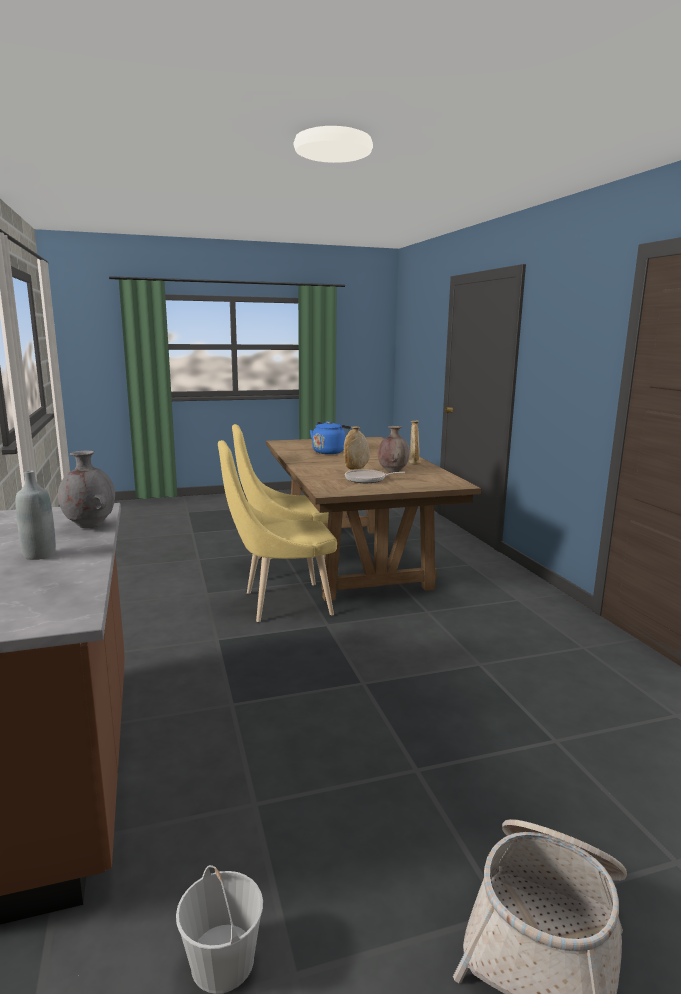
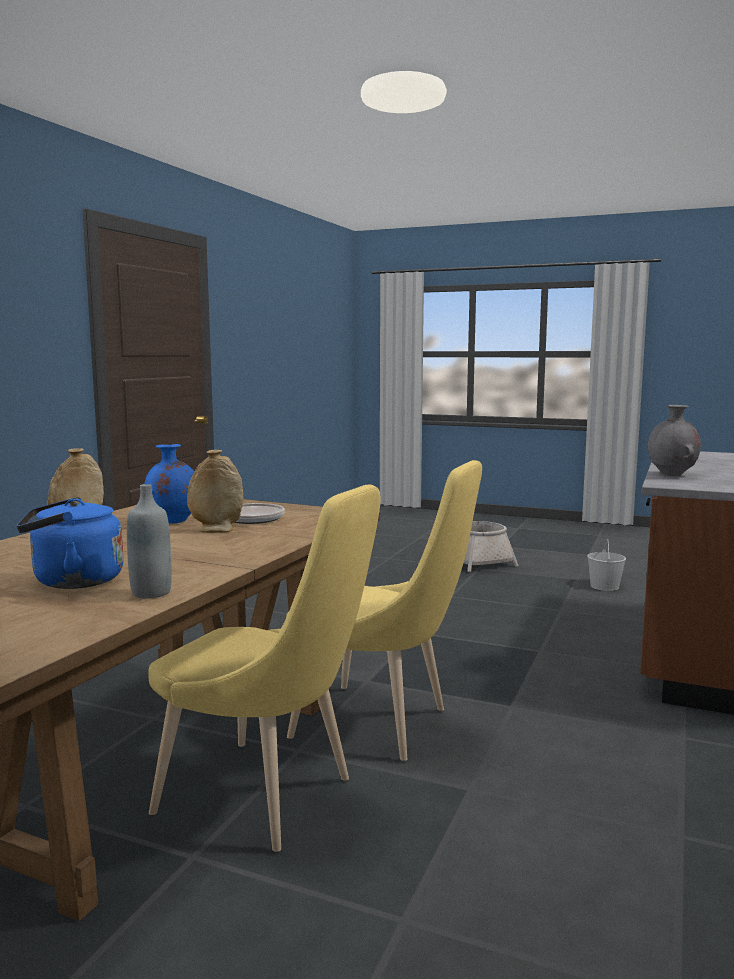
camera: 140 degrees left, 5 degrees down
(39, 555) = (706, 467): grey bottle -> grey bottle (151, 593)
(392, 472) = (173, 522): brown vase -> blue vase

